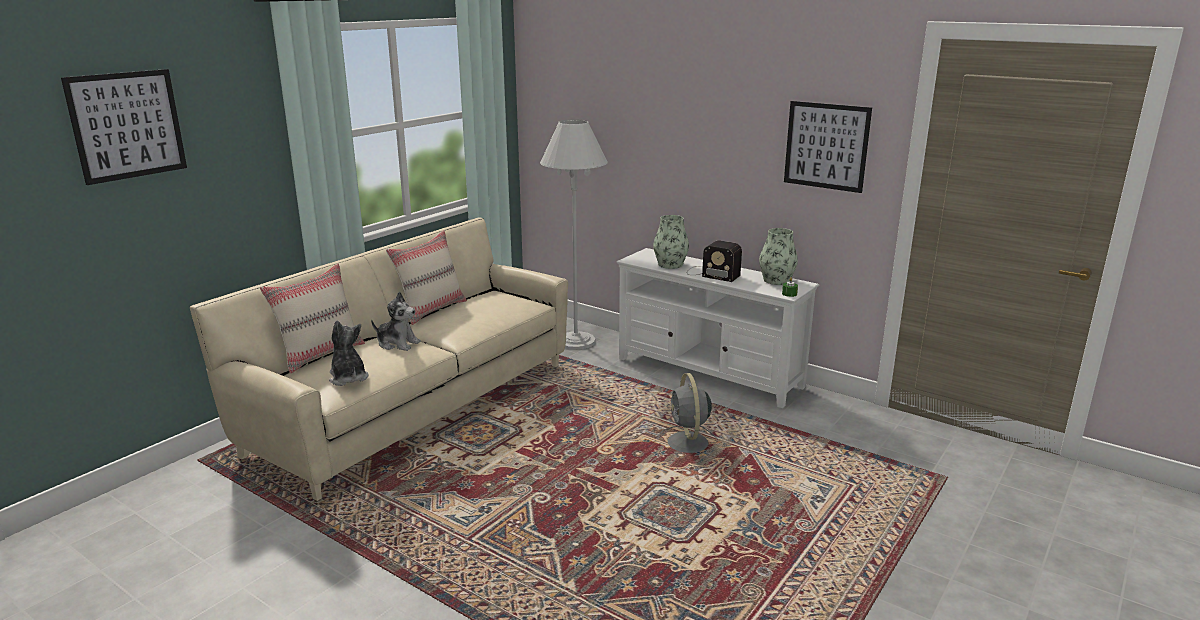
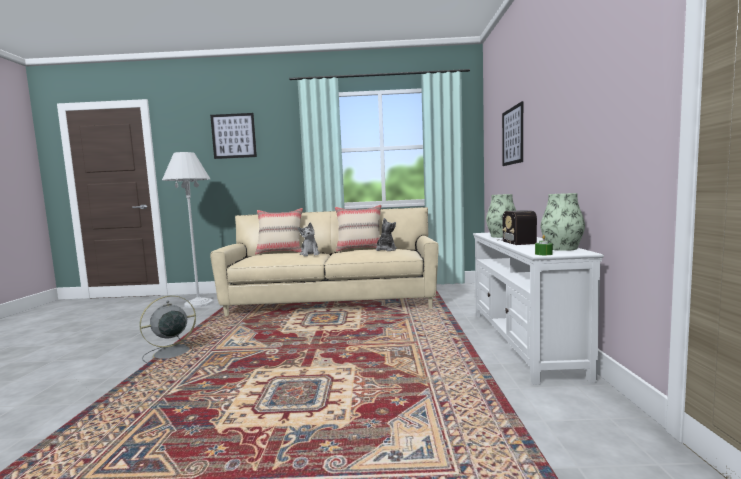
camera: 55 degrees right, 15 degrees down
(348, 378) = (260, 258): plush toy -> plush toy (386, 250)
(576, 341) = (471, 302): white floor lamp -> white floor lamp (198, 303)
(688, 444) = (402, 369): grey fan -> grey fan (170, 353)
(826, 146) = (611, 93): picture -> picture (512, 136)

